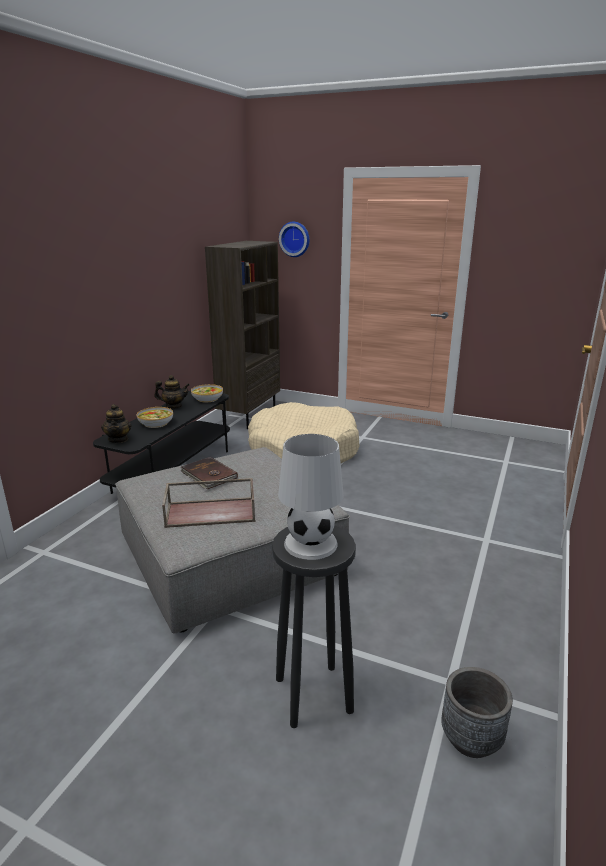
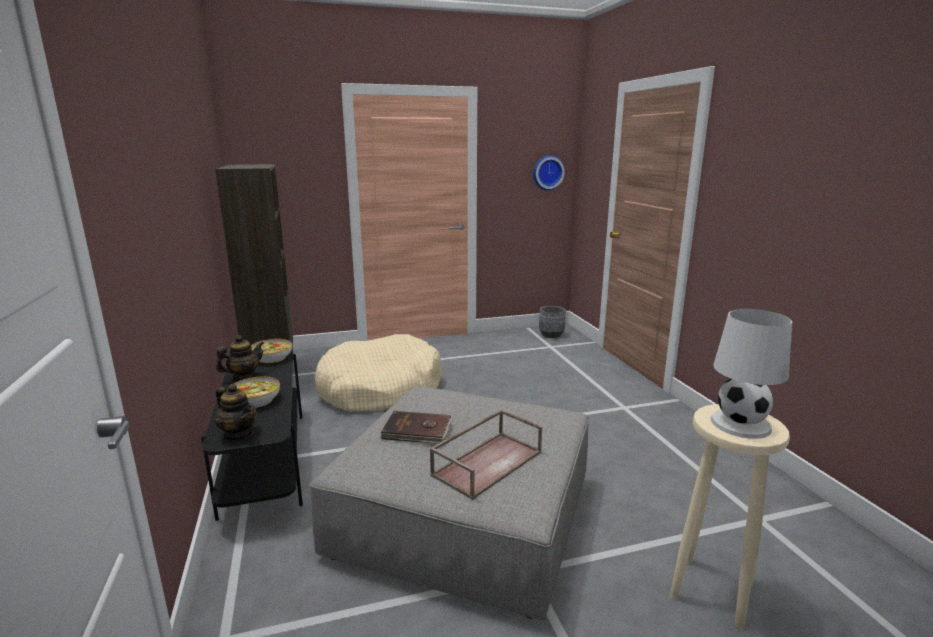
camera: 40 degrees left, 5 degrees down
(295, 239) = (288, 161): wall clock -> wall clock (547, 172)
(312, 694) = (711, 591): black stool -> beige stool
(471, 739) = (825, 549): grey planter -> grey planter (551, 335)

